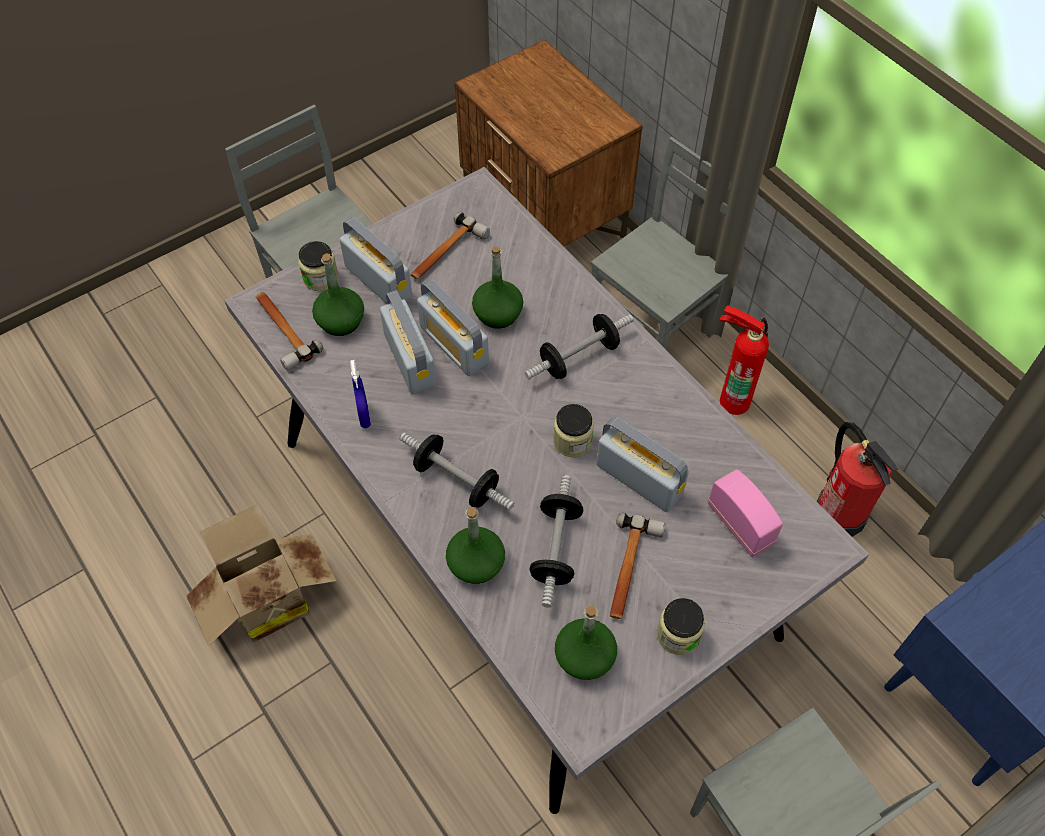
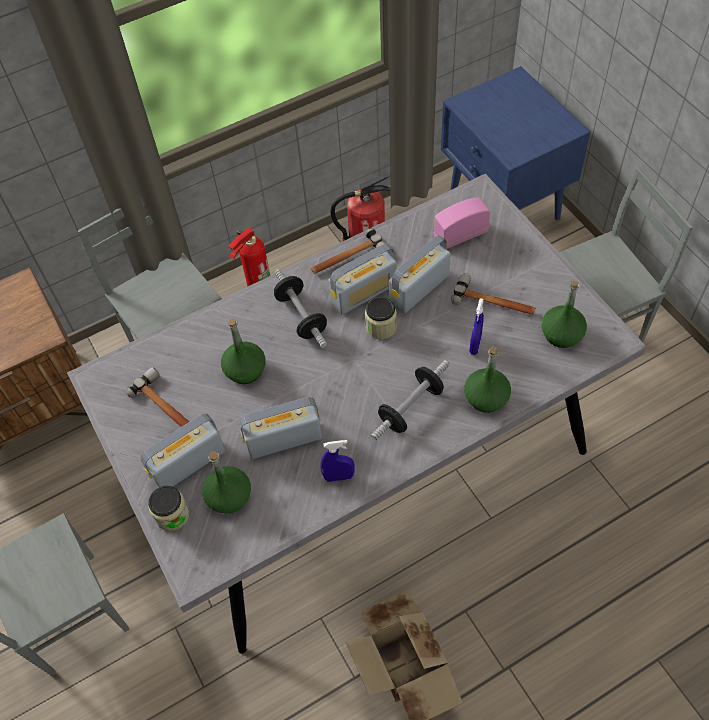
camera: 80 degrees left, 0 degrees up
(282, 330) = (230, 548): hammer -> hammer (348, 259)
(454, 345) = (273, 404): radio -> radio (364, 293)
(556, 548) = (475, 345): dumbbell -> blue spray bottle
(678, 634) = (544, 280): jar -> none

